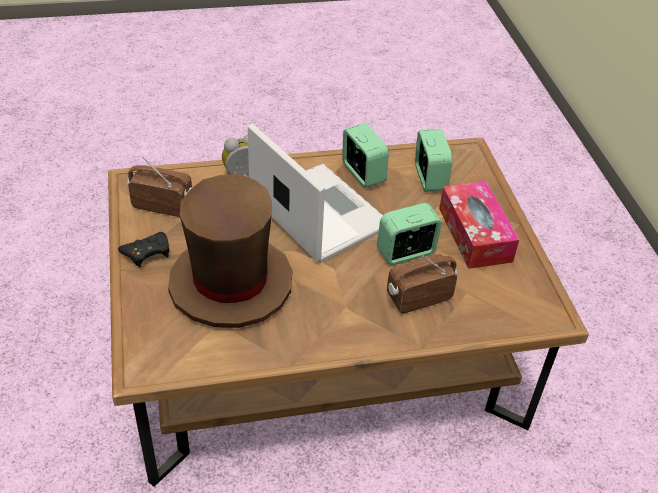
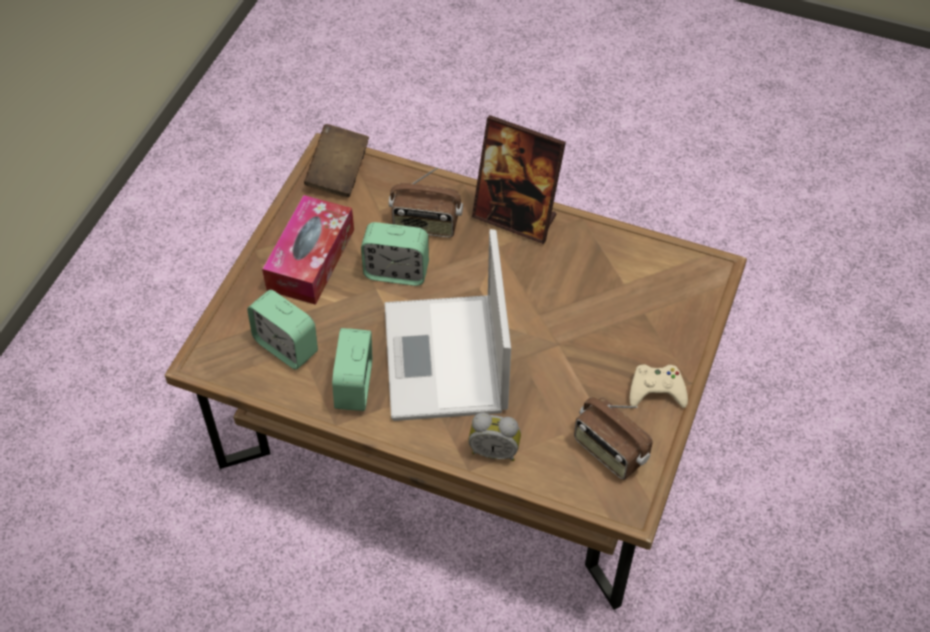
camera: 145 degrees left, 10 degrees up
(147, 252) = (656, 390): black game controller -> beige game controller
(231, 284) = (590, 317): brown hat -> none
(350, 335) = (515, 217): none -> picture frame
(429, 178) = (286, 346): alarm clock -> alarm clock turned 75 degrees counterclockwise
(530, 307) = (338, 173): none -> brown book

